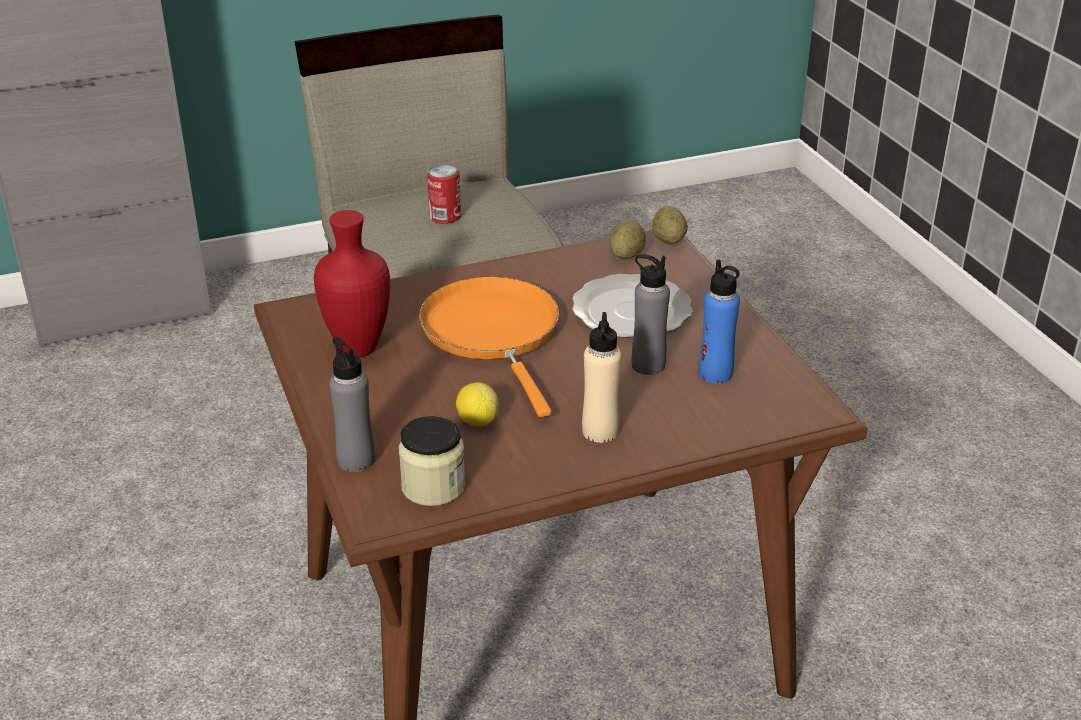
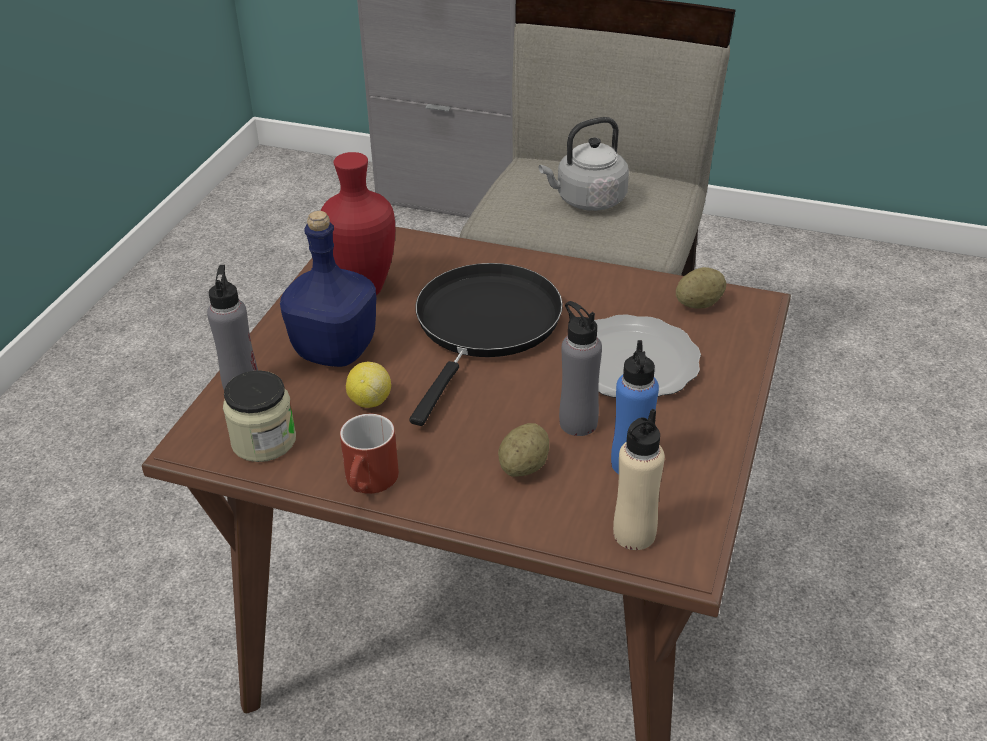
camera: 40 degrees right, 5 degrees up
(399, 400) = (337, 350): none -> blue bottle
(445, 216) = (587, 200): can -> grey kettle
(493, 333) = (485, 326): orange frying pan -> black frying pan
(557, 472) = (370, 483): none -> red mug
(600, 431) = (453, 465): beige bottle -> beige bottle (634, 534)
(668, 240) = (761, 306): potato -> potato (524, 466)

